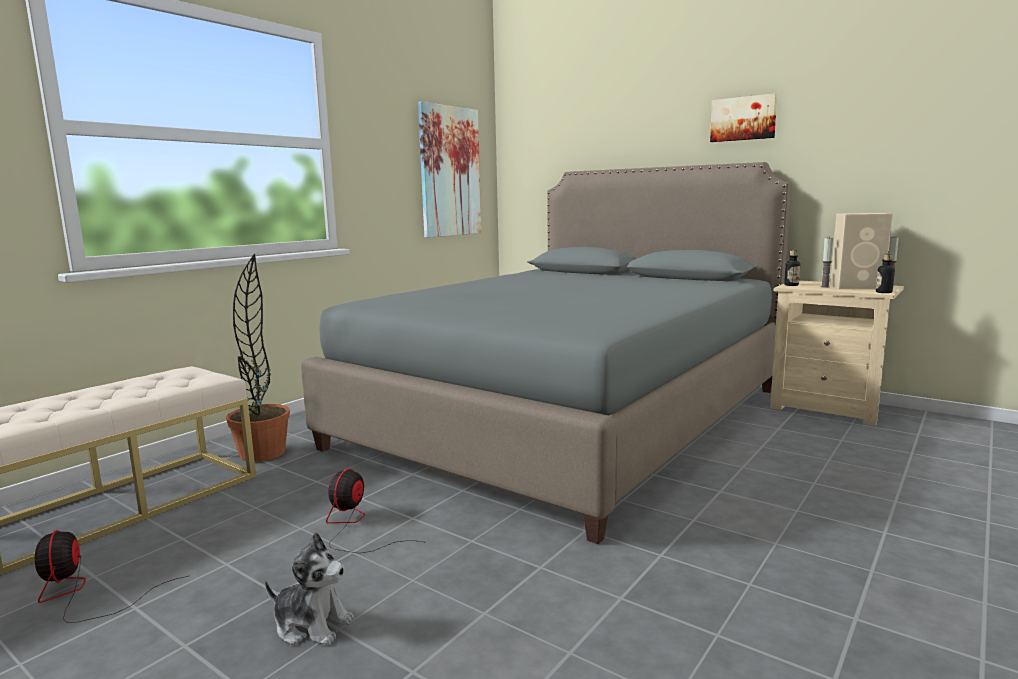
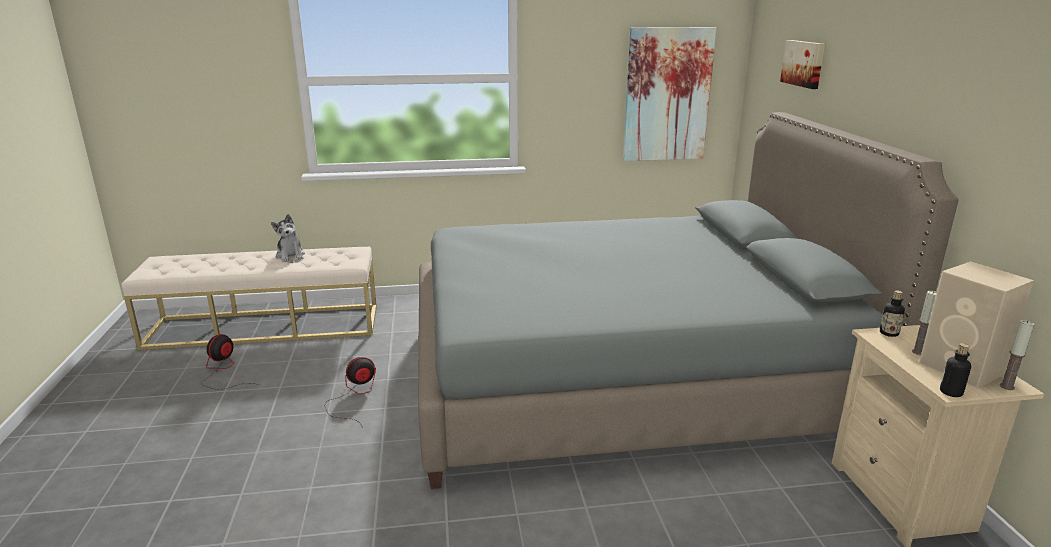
camera: 45 degrees right, 10 degrees up
(262, 453) = (400, 318): potted plant -> none
(312, 625) = (252, 443): plush toy -> plush toy (291, 256)
(743, 118) = (937, 92): picture -> picture (804, 63)

